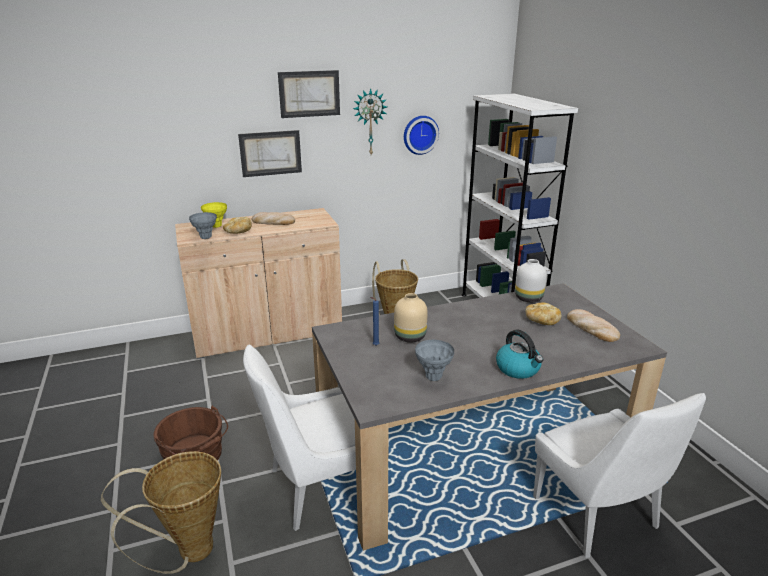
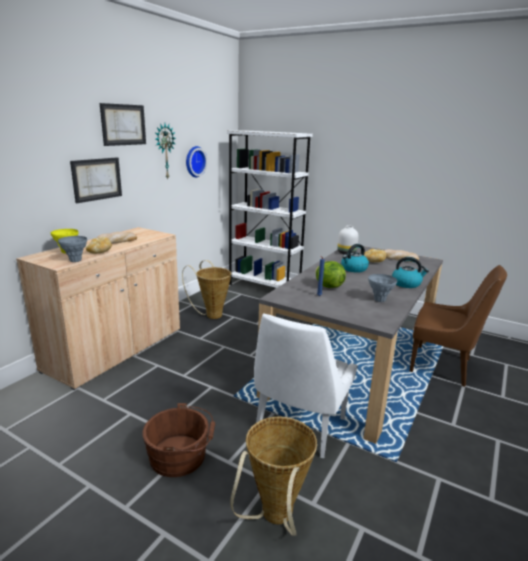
camera: 40 degrees left, 5 degrees down
(409, 337) = (328, 286): beige vase -> lettuce
(490, 324) = (353, 269): none -> kettle
(597, 515) = (443, 366): white chair -> brown chair

